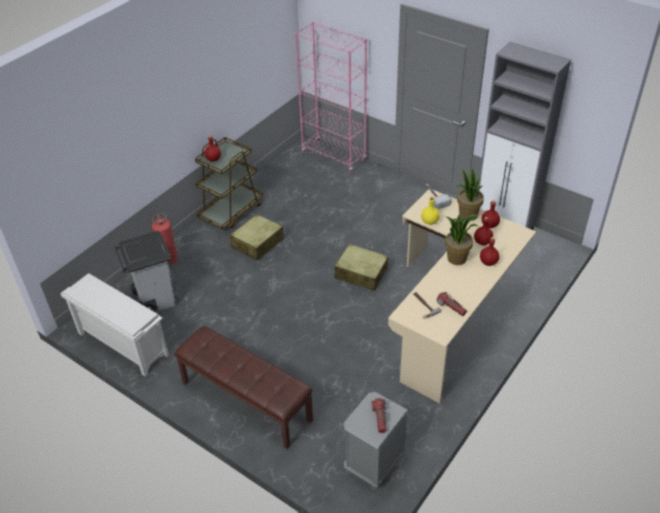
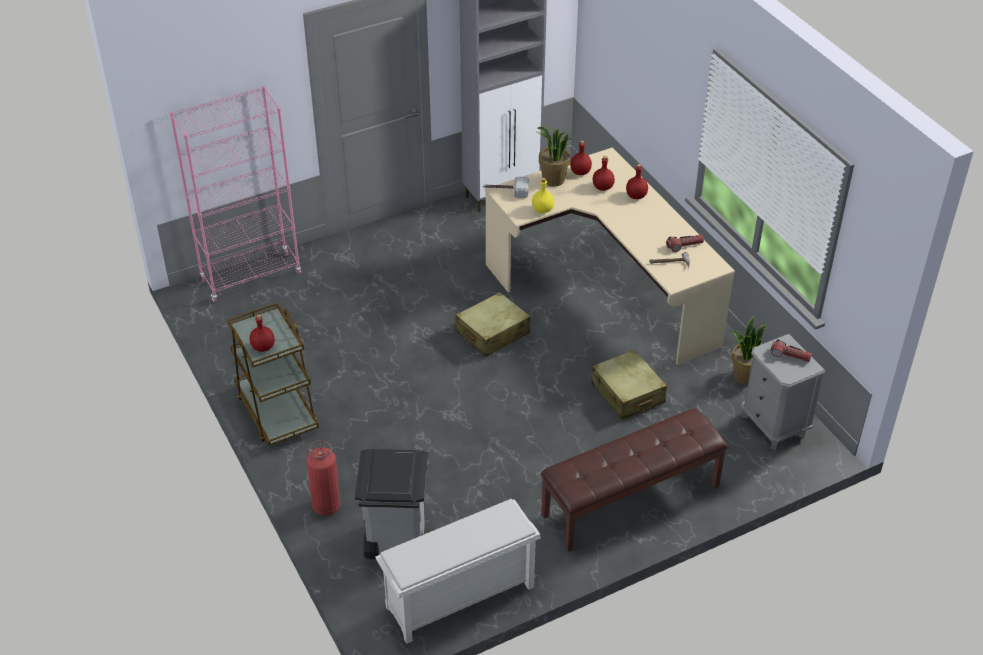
camera: 65 degrees left, 0 degrees up
(257, 243) = (365, 406): beige suitcase -> beige suitcase (627, 393)
(457, 258) = (615, 214): potted plant -> potted plant (744, 376)

